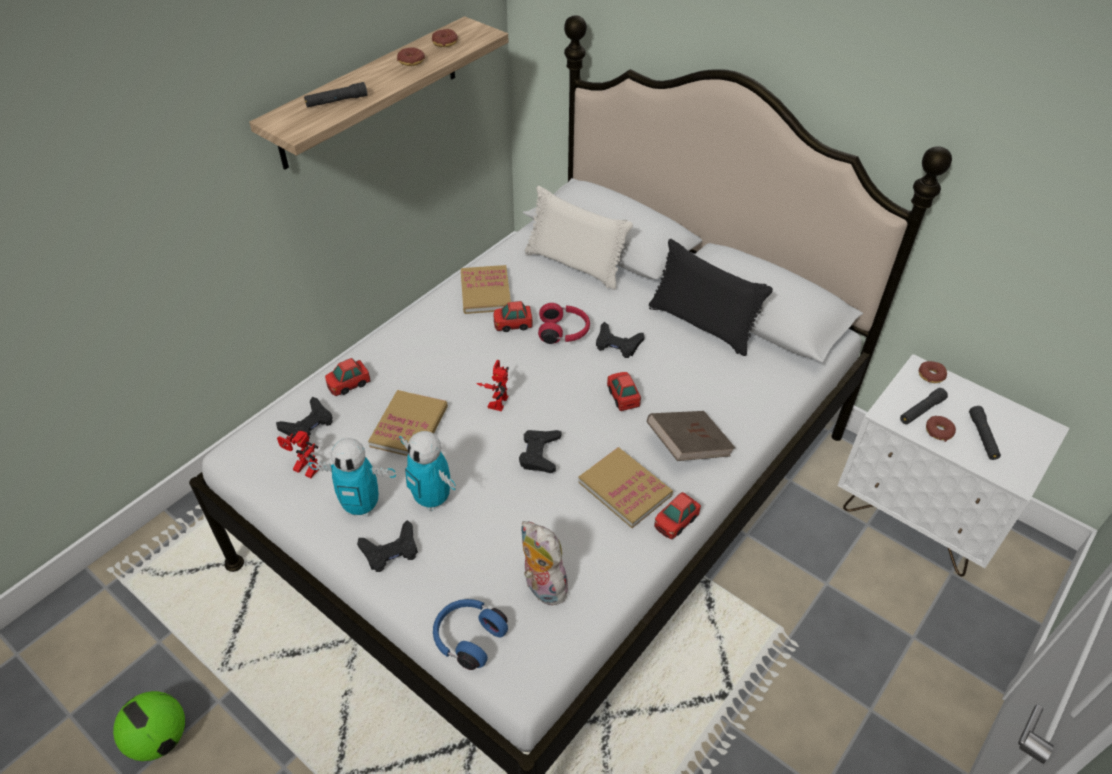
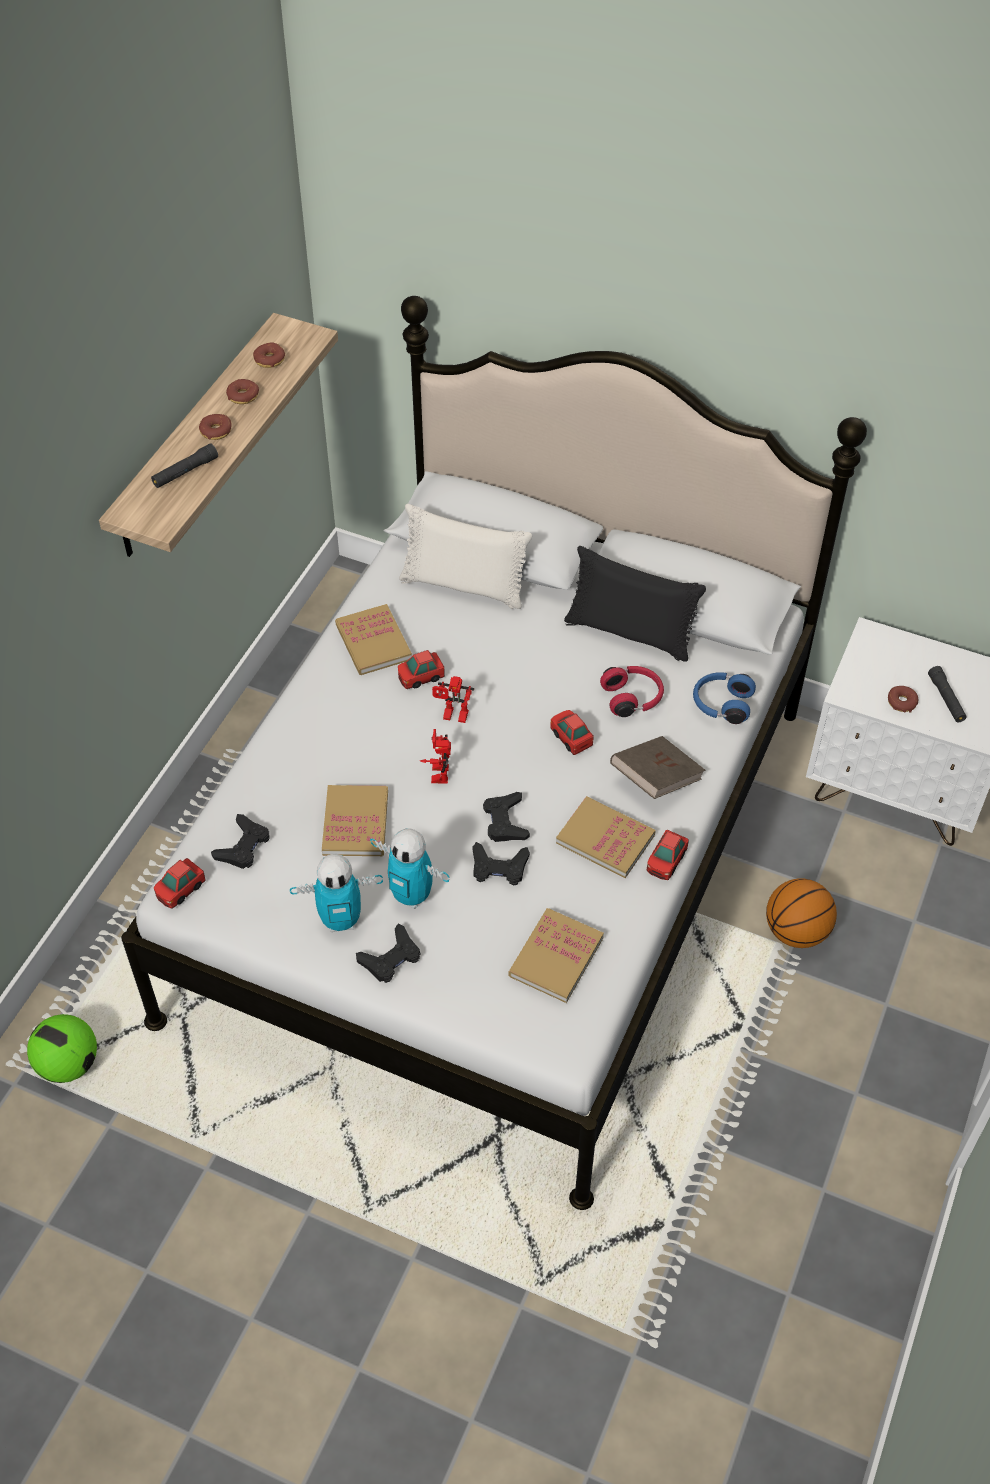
camera: 15 degrees left, 5 degrees up
(159, 738) = (160, 1220): football -> football (68, 1064)
(303, 470) = (261, 897): toy robot -> toy robot (453, 717)
(348, 384) = (265, 789): toy car -> toy car (180, 889)
(468, 637) = (502, 1022): blue headphones -> blue headphones (721, 704)
(542, 586) = (556, 957): plush toy -> book
(564, 332) = (481, 674): red headphones -> red headphones (633, 698)
(617, 344) = (545, 676): black game controller -> black game controller (499, 868)
(799, 619) = (795, 931): none -> basketball
(921, 410) = (880, 682): black flashlight -> none
(931, 375) = (883, 639): donut -> donut (216, 431)

